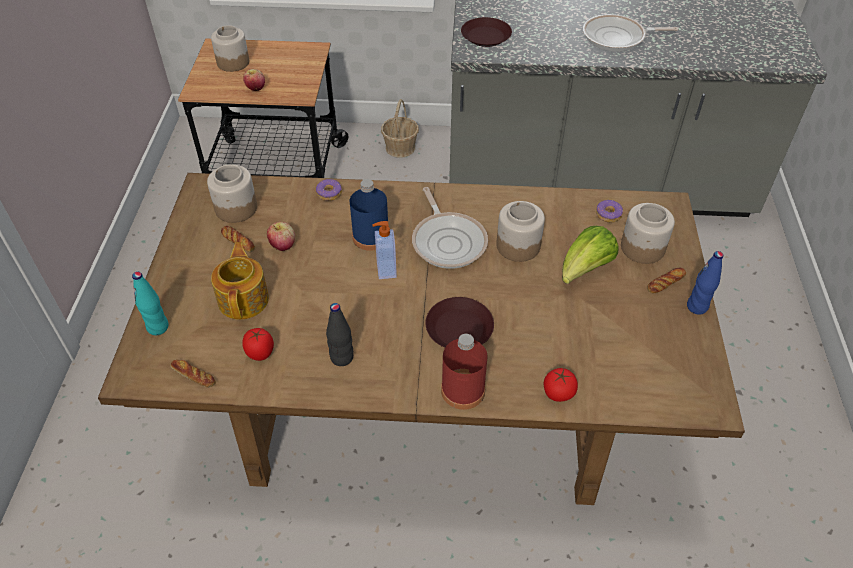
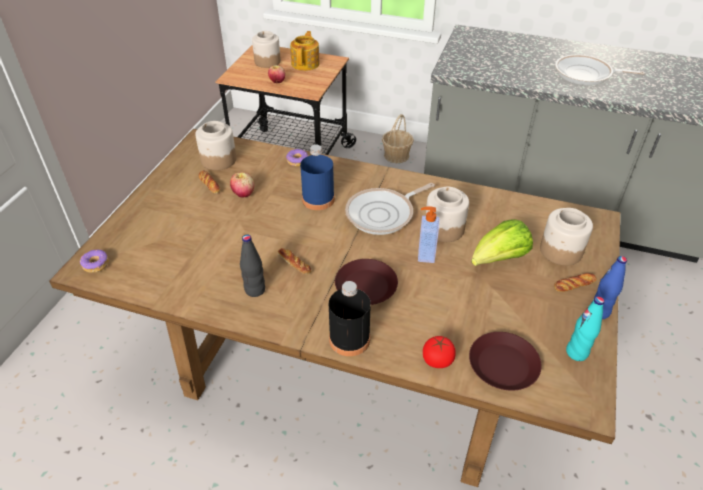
camera: 15 degrees right, 5 degrees down
(158, 327) = (119, 237): turquoise bottle -> turquoise bottle (577, 352)
(193, 375) = (129, 279): bread -> bread (294, 264)
(244, 299) = (195, 228): teapot -> teapot (306, 63)
(260, 353) = (189, 272): tomato -> none
(385, 269) = (320, 227): soap dispenser -> soap dispenser (425, 254)
(448, 241) = (383, 214): frying pan -> frying pan turned 60 degrees clockwise
(463, 390) = (349, 339): red bottle -> black bottle
(485, 37) = (467, 59): brown plate -> brown plate (502, 365)
(608, 215) = (537, 218): donut -> donut (96, 264)

